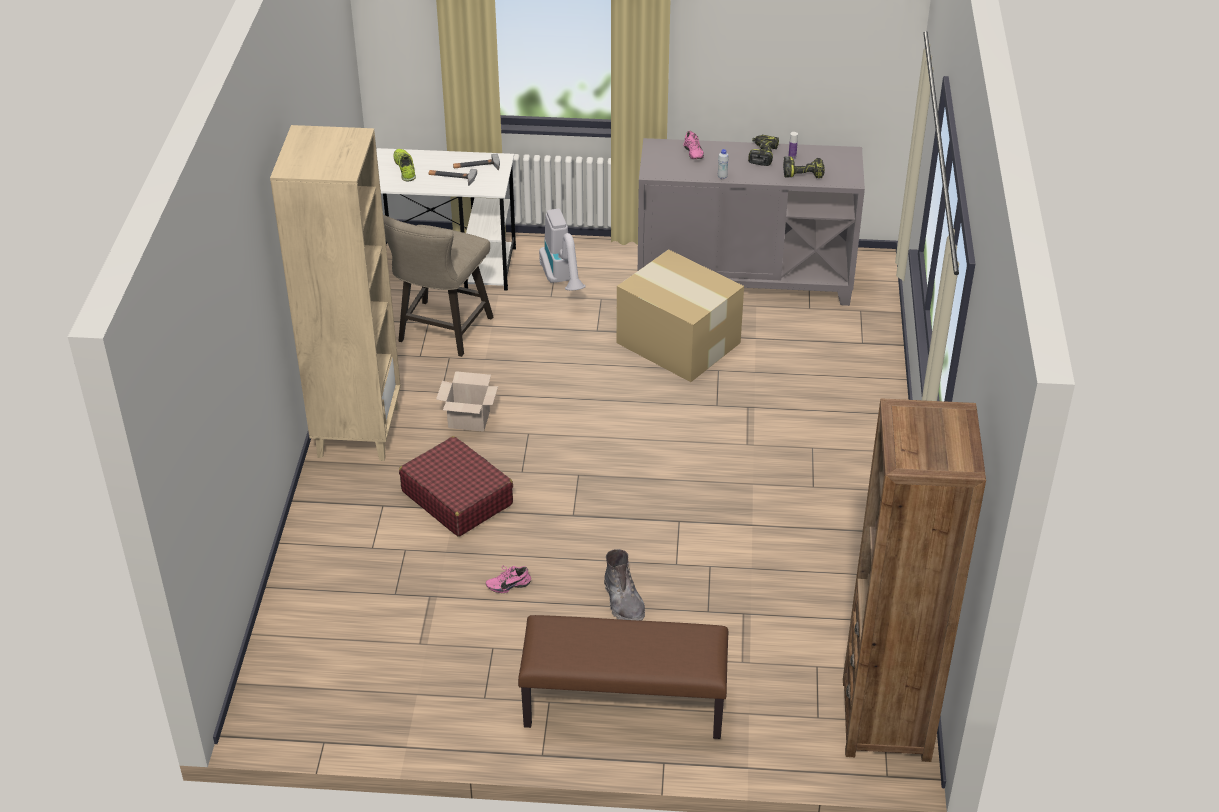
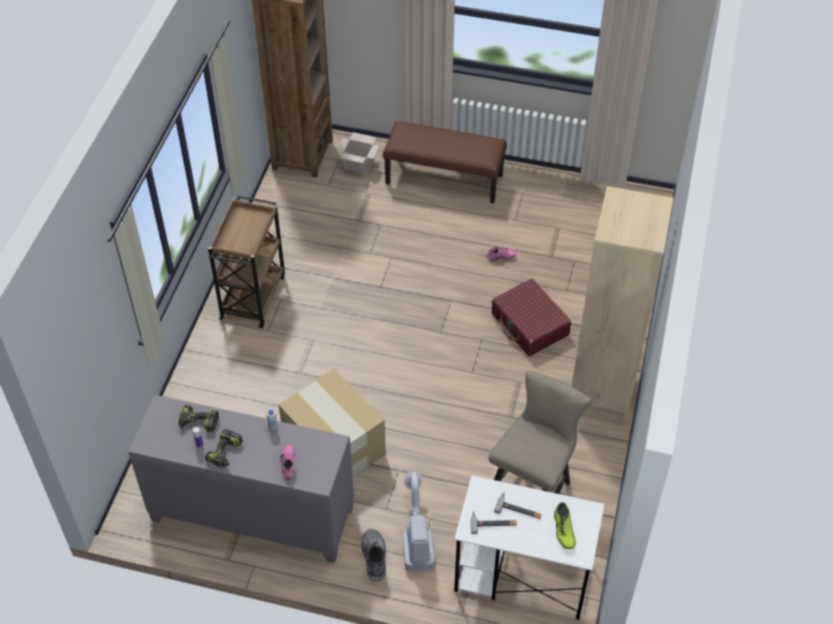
camera: 170 degrees left, 10 degrees up
(467, 420) = (517, 391): cardboard box -> cardboard box (359, 165)
(623, 602) = (431, 237): grey boot -> grey boot (374, 557)
(853, 486) = (253, 296): none -> brown cart

